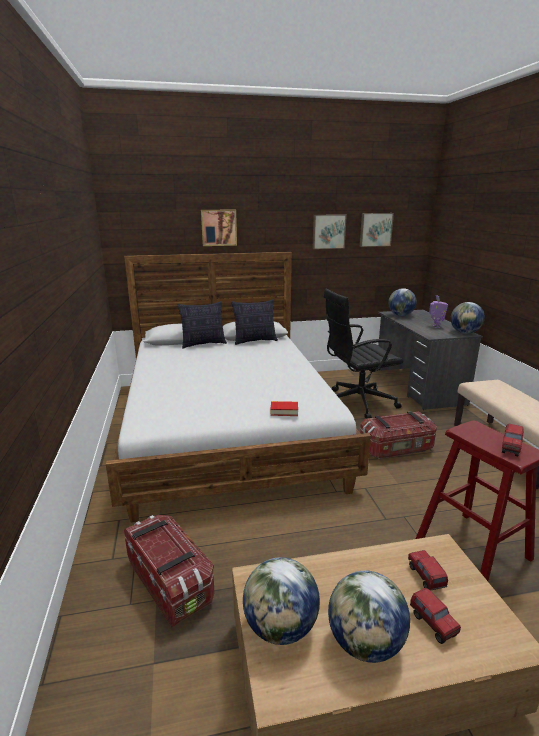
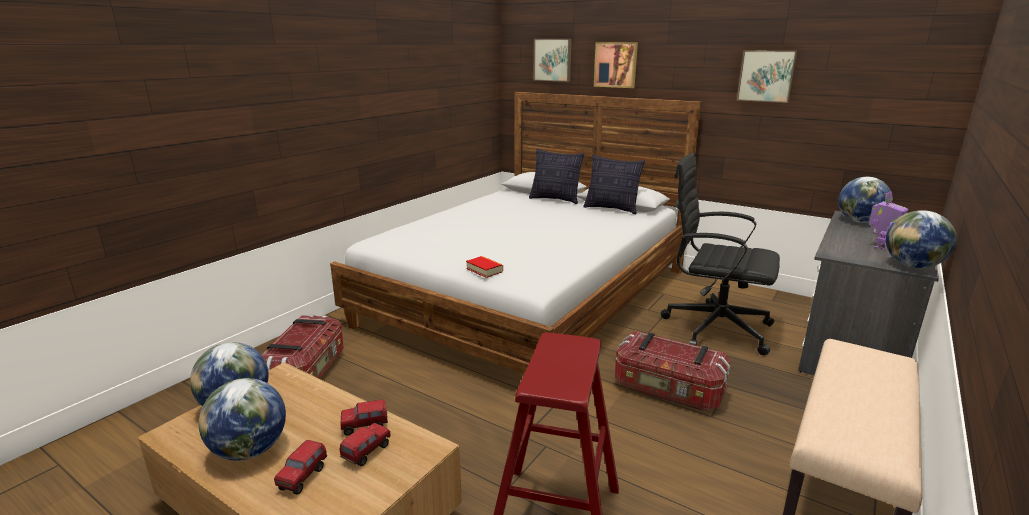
camera: 45 degrees right, 0 degrees up
(375, 229) = (852, 76): picture -> picture (553, 60)
(510, 448) = (557, 375): toy truck -> toy truck (365, 427)

